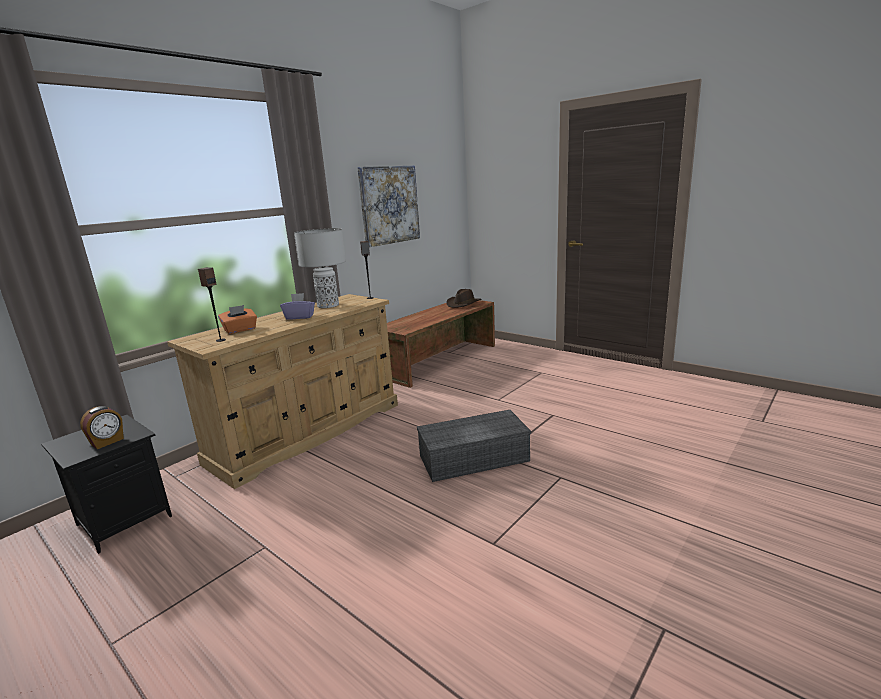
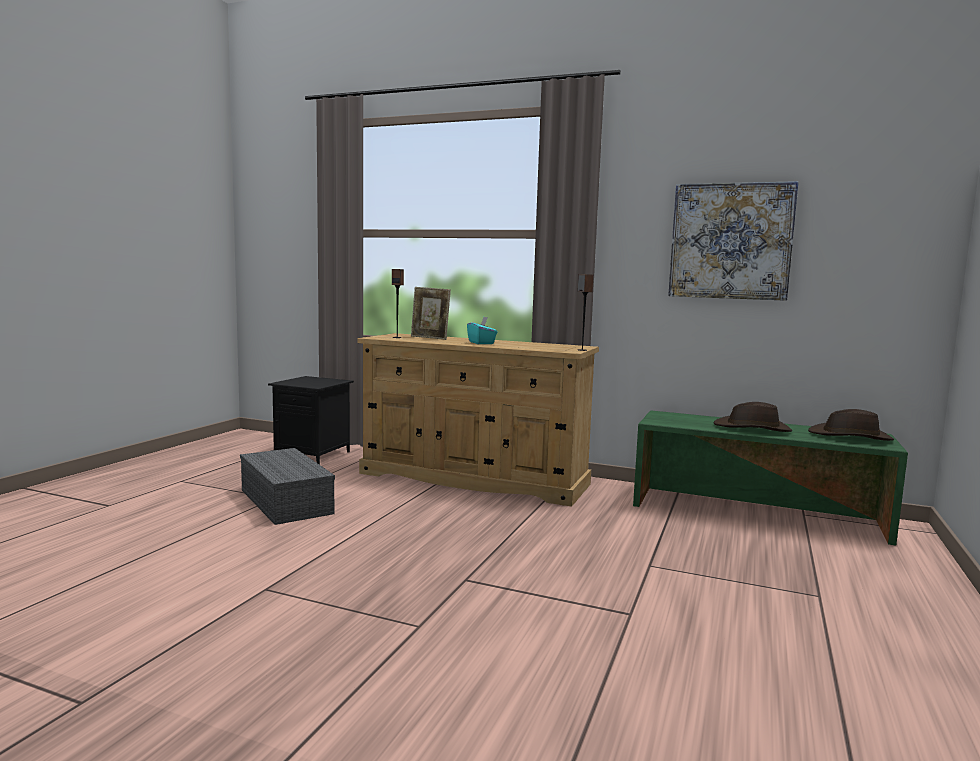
camera: 70 degrees right, 10 degrees down
(107, 442) = (304, 383): alarm clock -> none
(240, 330) = (430, 338): orange tissue box -> picture frame
(300, 317) = (481, 343): purple tissue box -> turquoise tissue box
(328, 305) = (535, 345): white table lamp -> none
(436, 315) = (752, 428): none -> brown hat
(439, 360) = (757, 511): brown bench -> green bench
(474, 457) = (453, 563): grey storage box -> grey storage box (287, 502)

